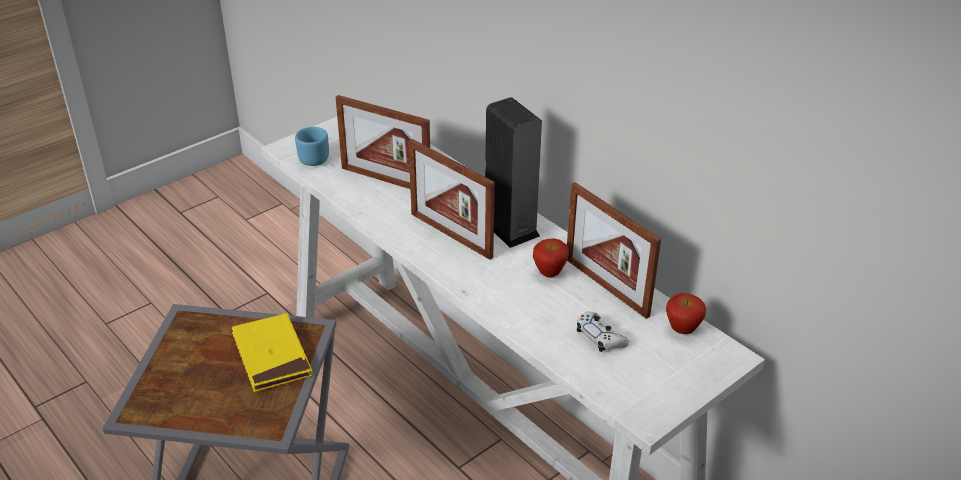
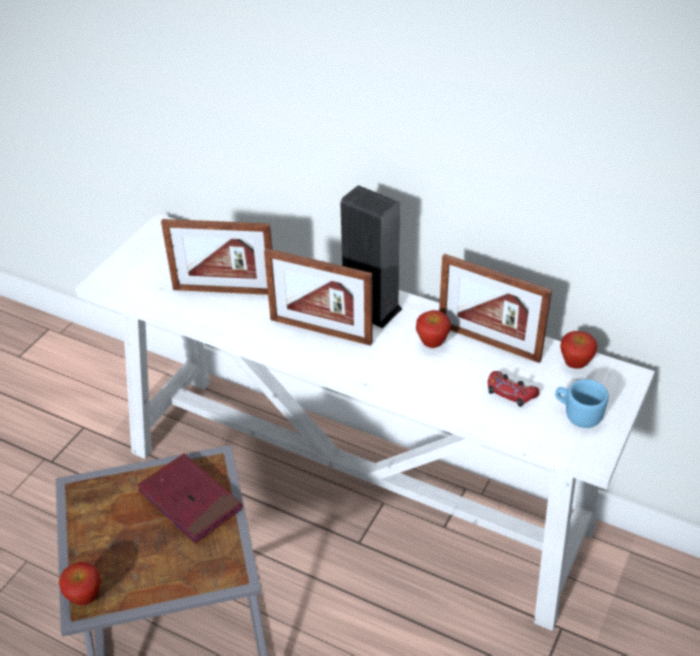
camera: 20 degrees left, 5 degrees up
(138, 407) = (85, 598): none -> apple
(272, 355) = (190, 501): yellow book -> red book
(311, 157) = (135, 286): blue mug -> blue mug (577, 414)
(600, 337) = (511, 392): white game controller -> red game controller

